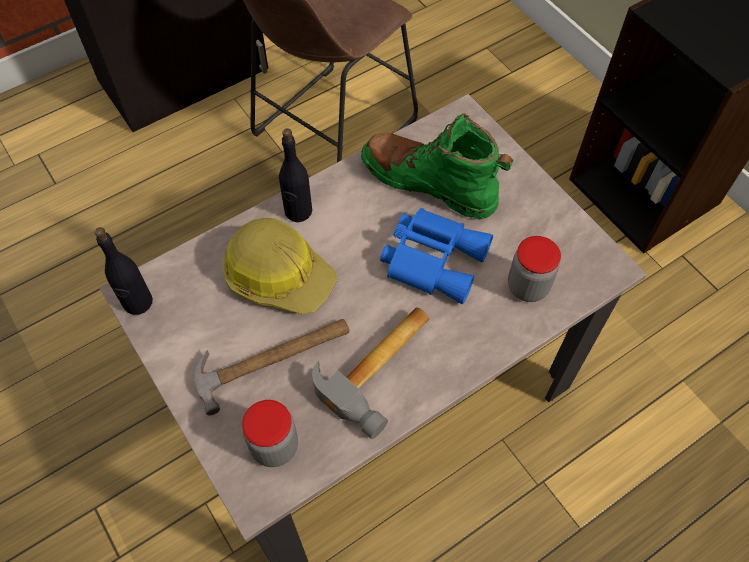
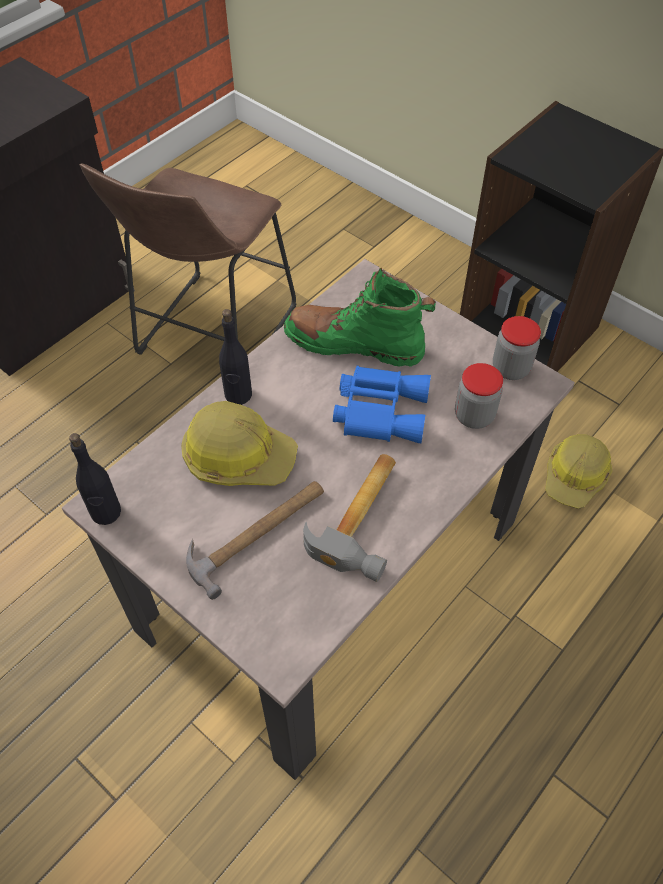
camera: 15 degrees left, 5 degrees down
(274, 446) = (285, 612): jar -> jar (510, 368)
(647, 355) = (575, 476): none -> hard hat

